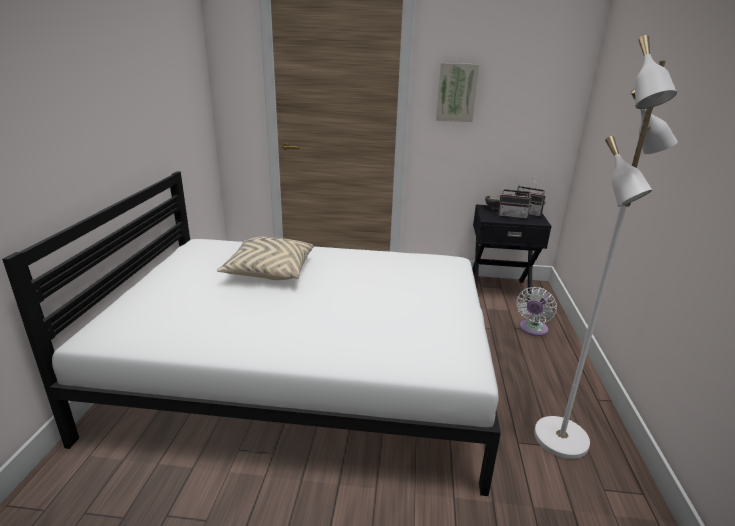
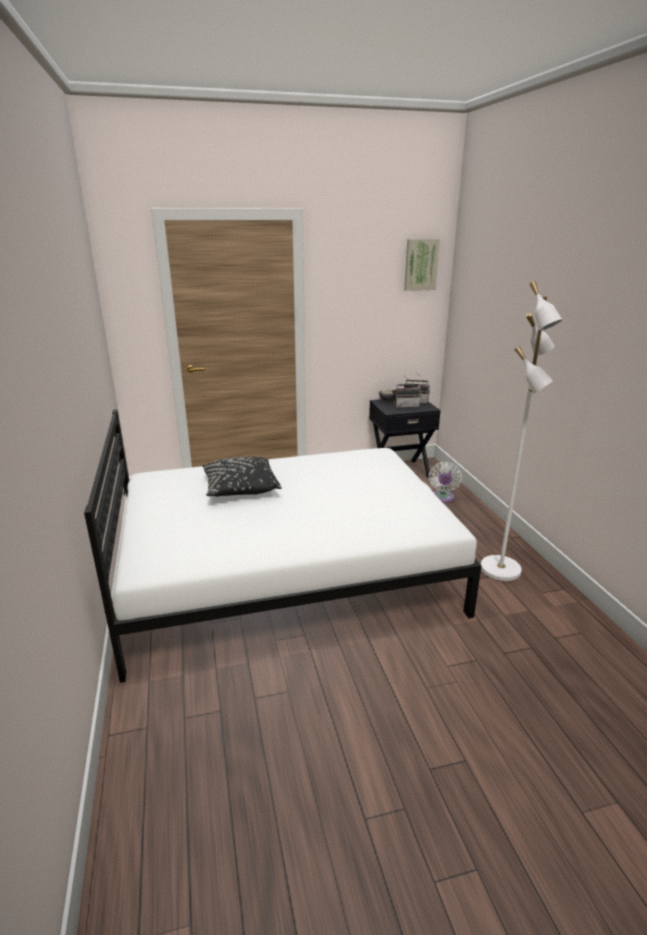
camera: 20 degrees left, 0 degrees up
(269, 271) = (240, 488): beige pillow -> black pillow
(456, 92) = (345, 304): picture -> picture (420, 264)

